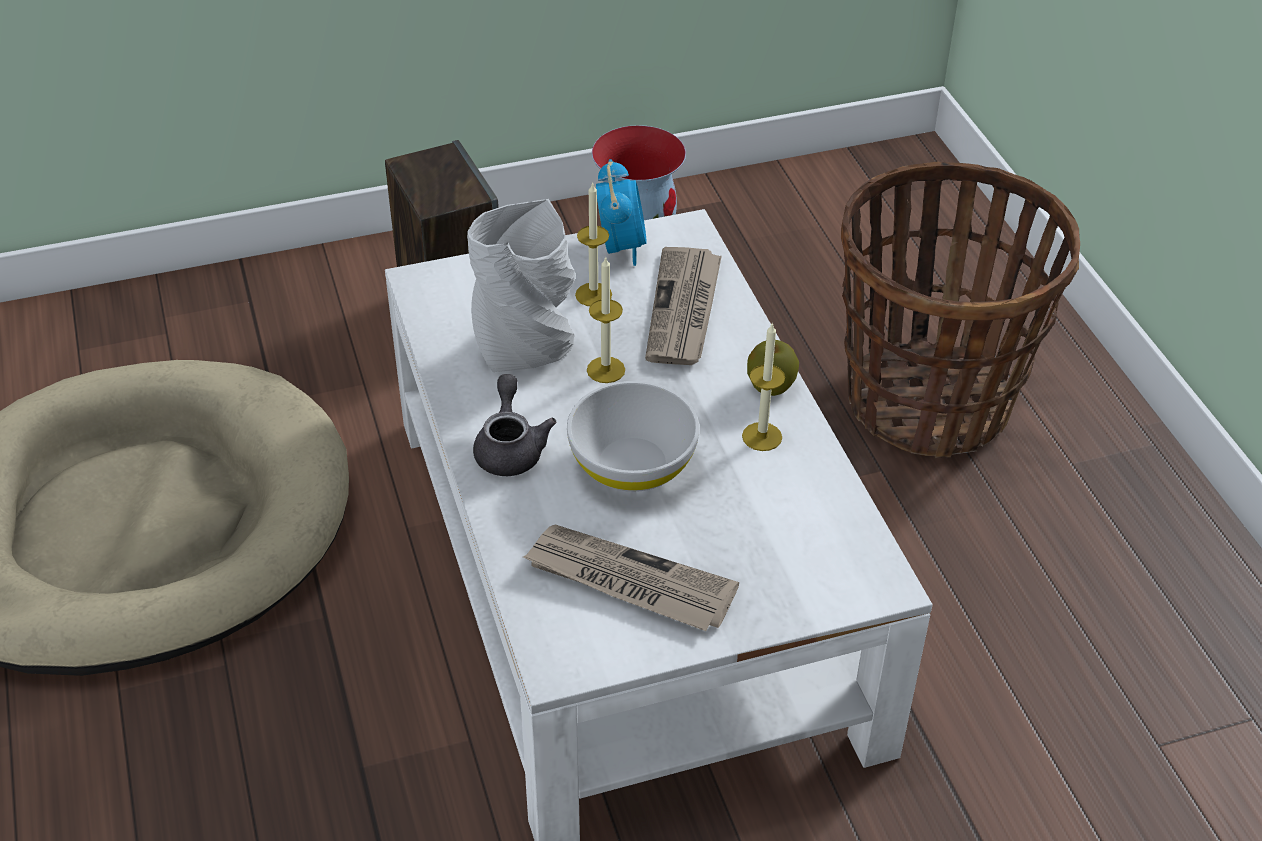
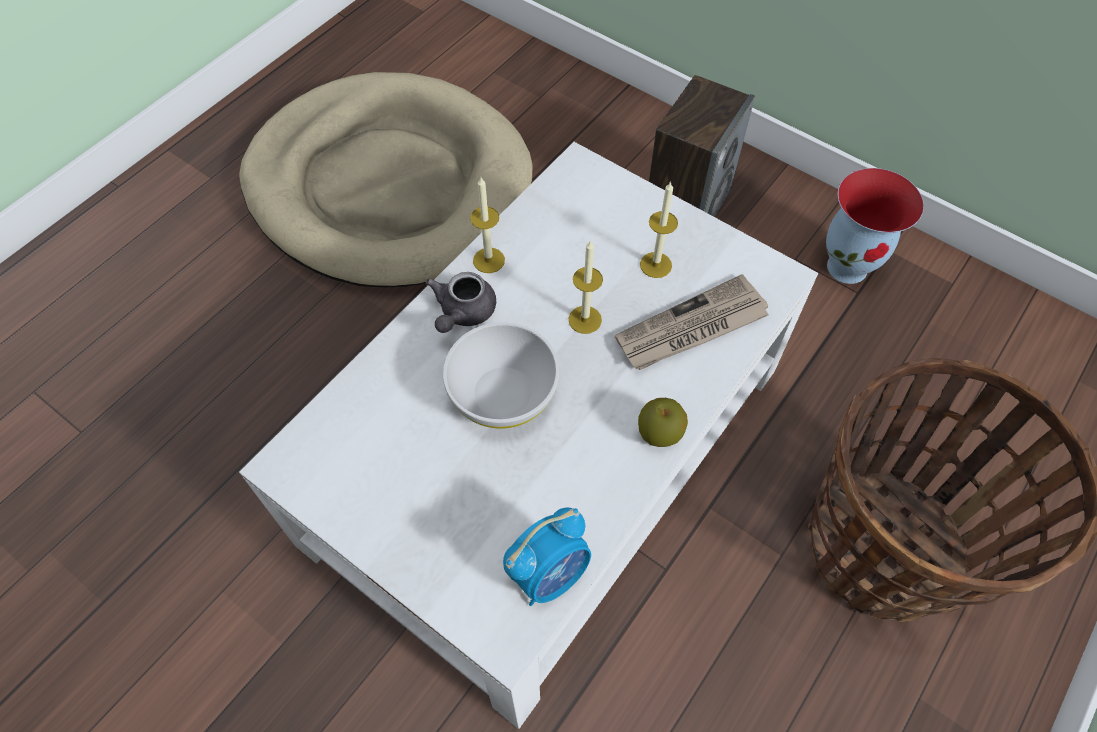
camera: 55 degrees right, 15 degrees up
(510, 447) = (463, 313): grey teapot -> grey teapot turned 150 degrees clockwise
(527, 347) = (567, 261): grey vase -> none
(621, 246) = (722, 249): alarm clock -> alarm clock (549, 573)
(628, 582) = (387, 461): newspaper -> none
(762, 436) = (599, 459): candle -> candle (488, 260)

